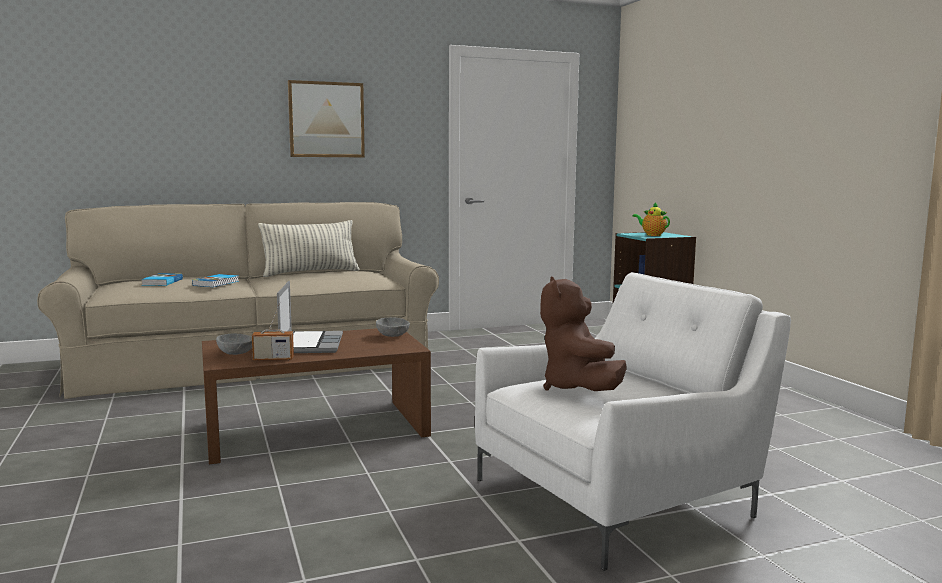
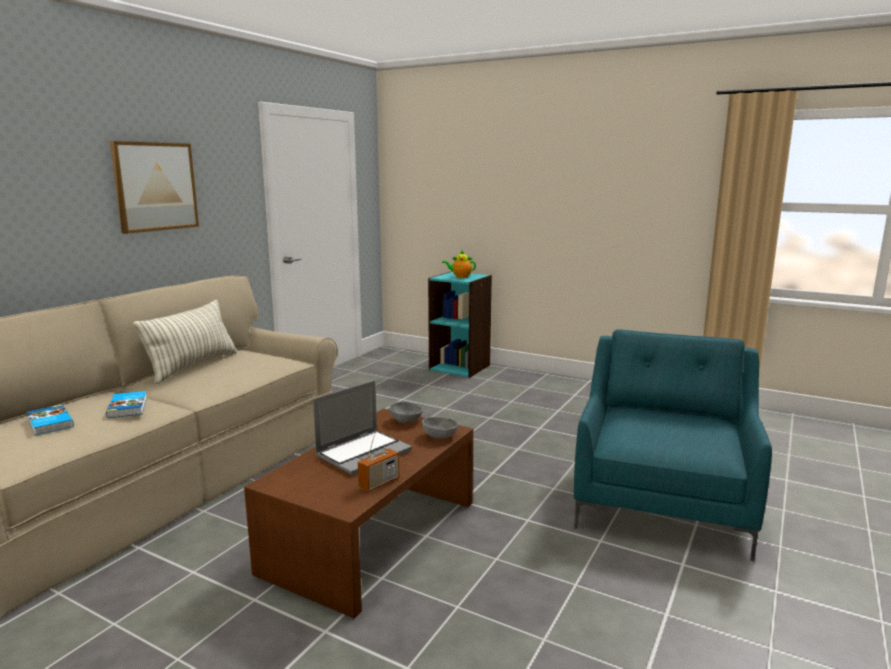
camera: 40 degrees left, 5 degrees up
(236, 353) = (326, 489): grey bowl -> grey bowl (440, 436)
(310, 344) = (364, 453): laptop -> laptop turned 90 degrees clockwise
(578, 388) = (652, 433): brown plush toy -> none
(619, 495) = (663, 501): white armchair -> turquoise armchair

